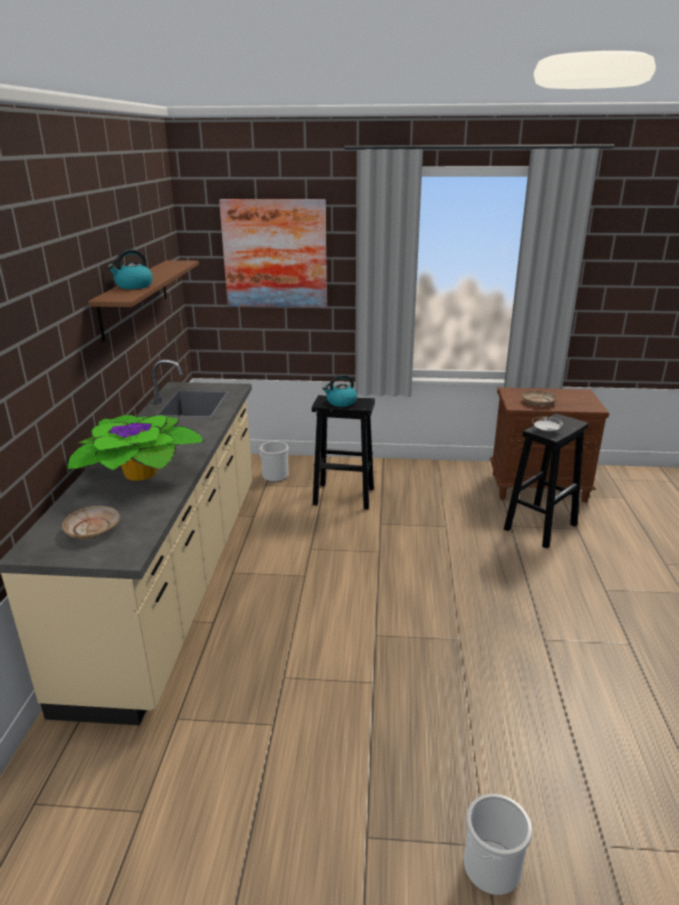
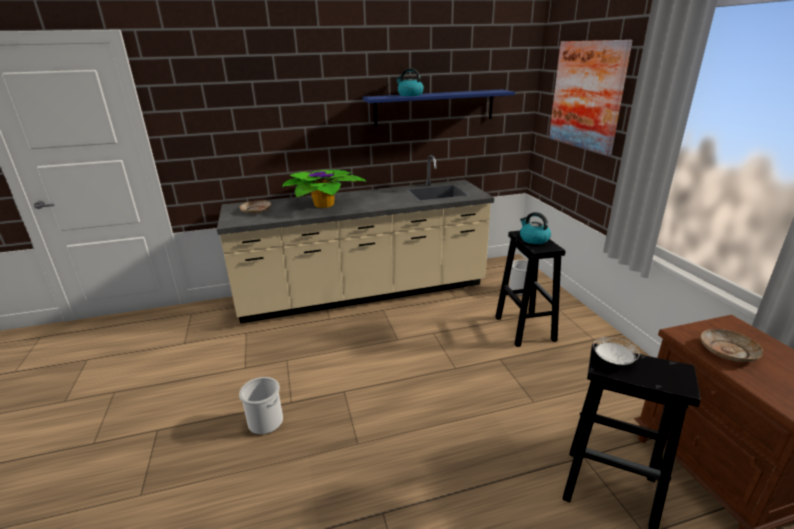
camera: 70 degrees right, 0 degrees up
(135, 297) = (434, 107): brown shelf -> blue shelf
(491, 867) = (122, 501): bucket -> bucket (265, 422)

